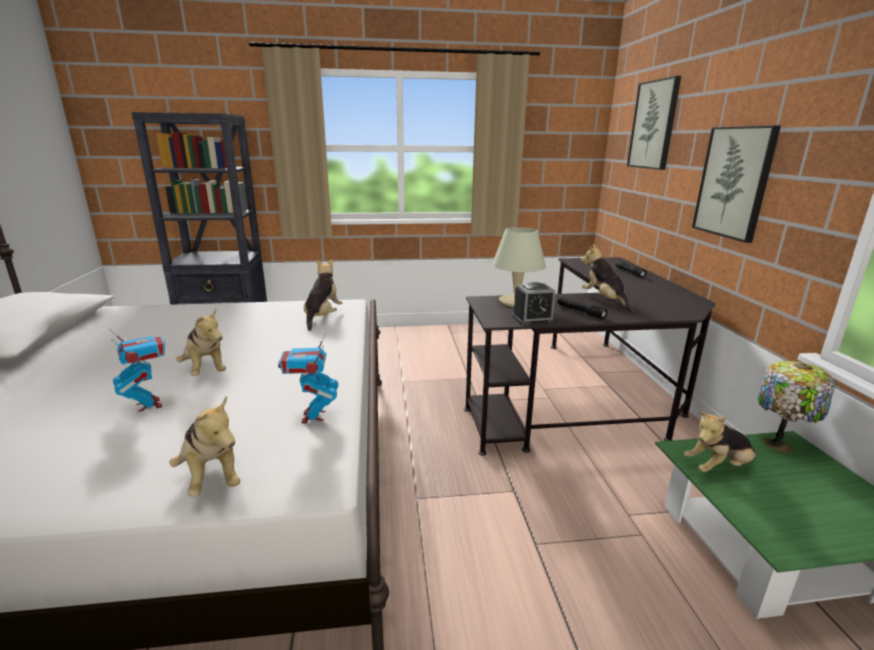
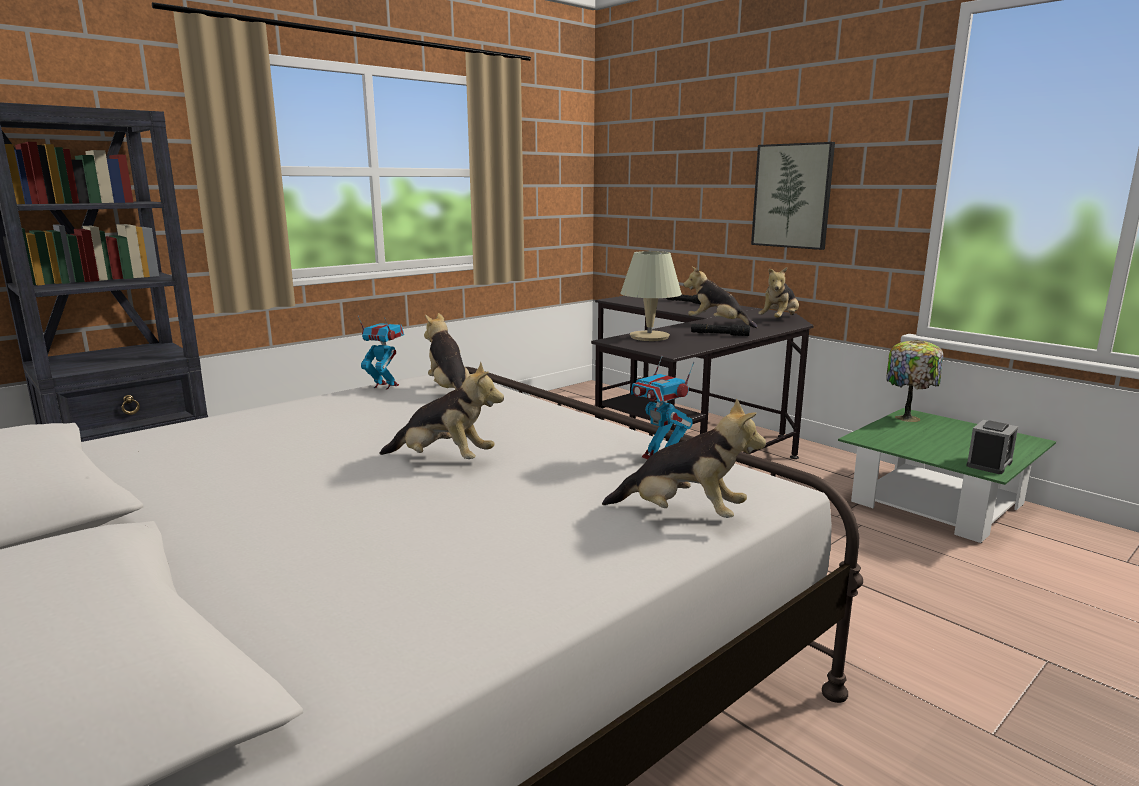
camera: 35 degrees left, 5 degrees down
(149, 404) = (464, 499): toy robot -> toy robot (385, 386)
(533, 319) = (695, 345): alarm clock -> alarm clock (989, 464)
(654, 125) = (671, 144): picture -> none
(718, 467) = (897, 441): plush toy -> plush toy (779, 320)

